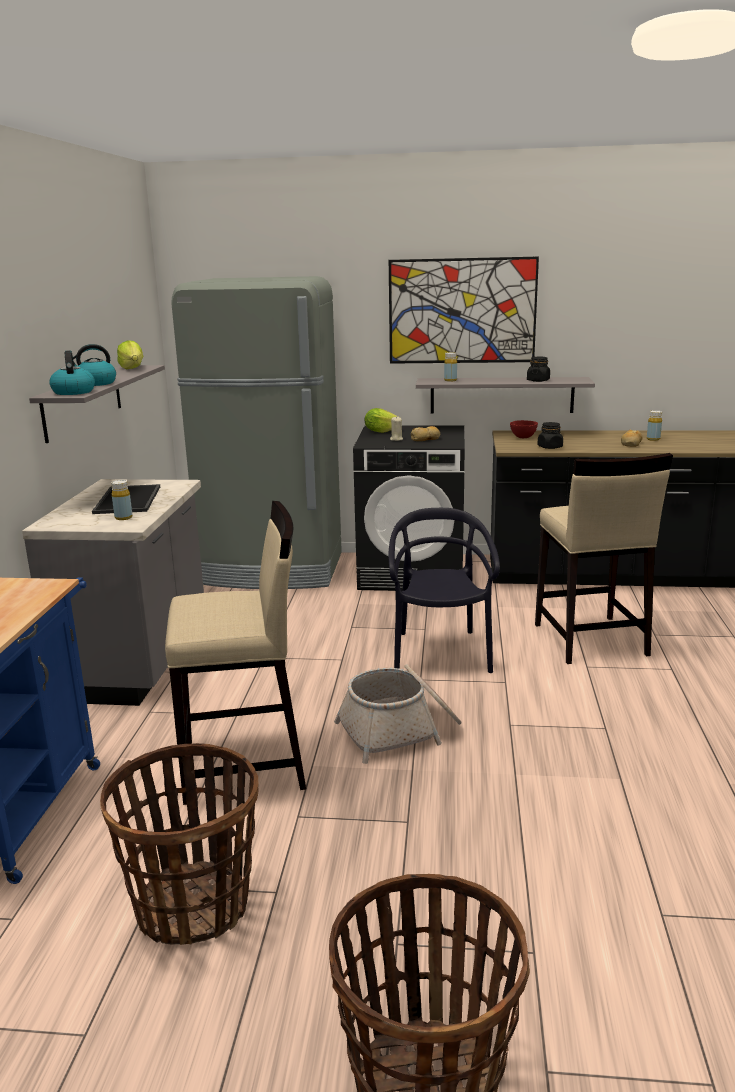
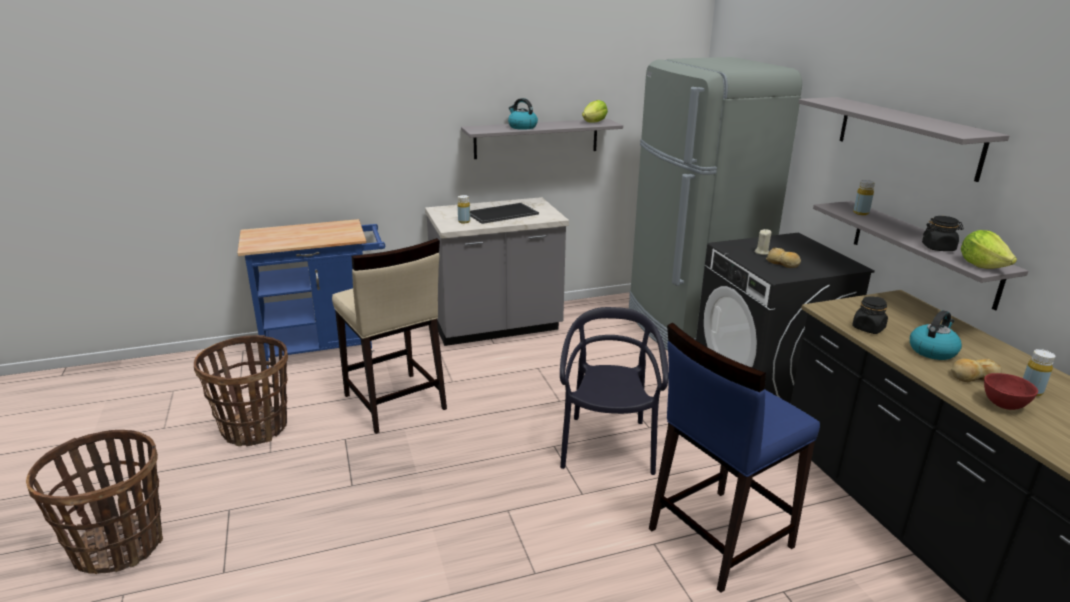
camera: 65 degrees right, 5 degrees up
(73, 392) = (486, 129): kettle -> kettle (932, 350)
(381, 431) = (783, 242): lettuce -> lettuce (982, 265)
(400, 730) = (468, 454): basket -> none
(440, 653) = (607, 446): black chair -> black chair turned 60 degrees counterclockwise
(462, 311) = (907, 136): picture -> grey shelf
(523, 437) = (891, 309): red bowl -> red bowl (1003, 405)
(589, 640) = (718, 537): beige stool -> blue stool

